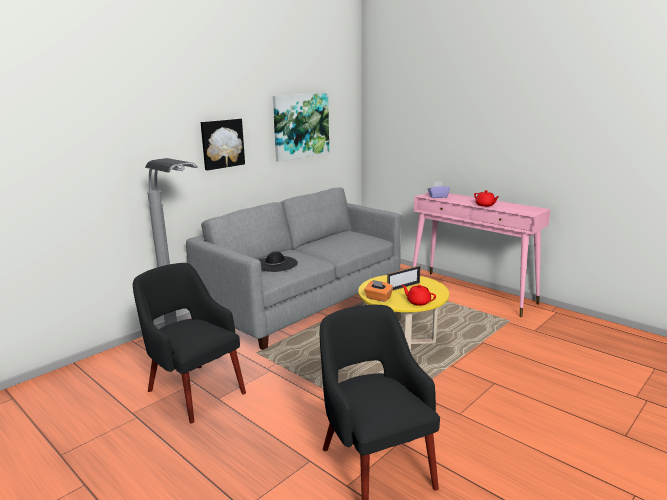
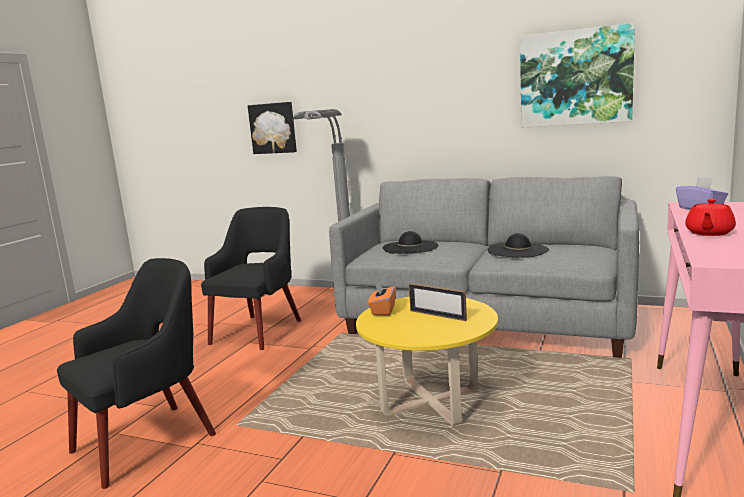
camera: 70 degrees right, 5 degrees down
(222, 143) = (438, 99): picture -> picture (273, 128)
(332, 244) = (517, 250): none -> black hat
(418, 302) = (389, 331): red teapot -> none

